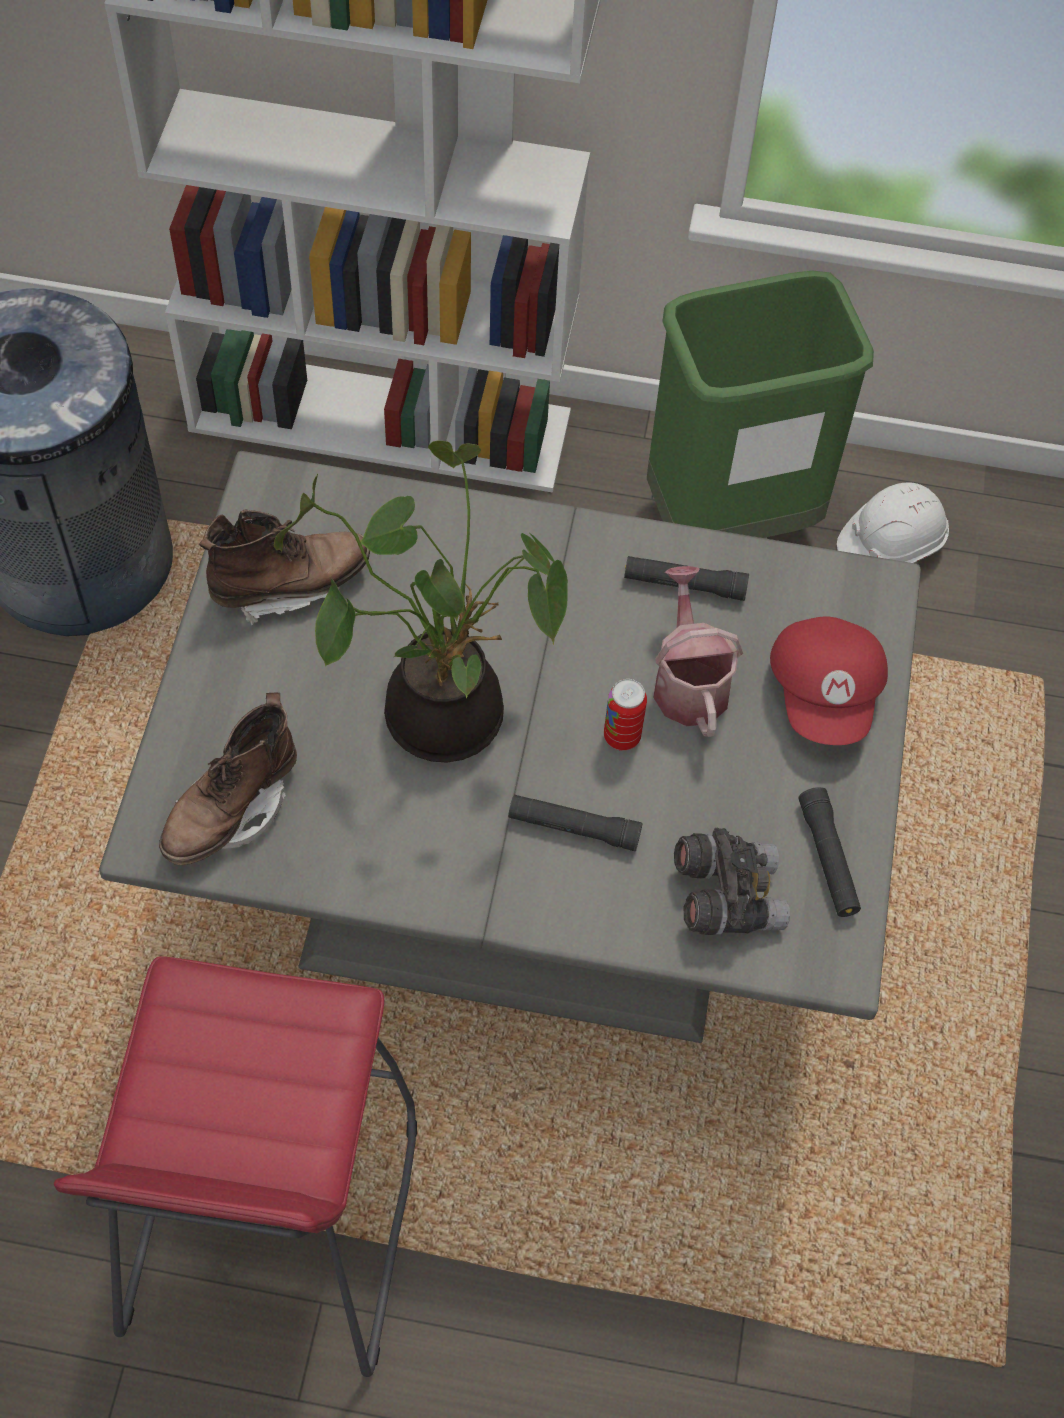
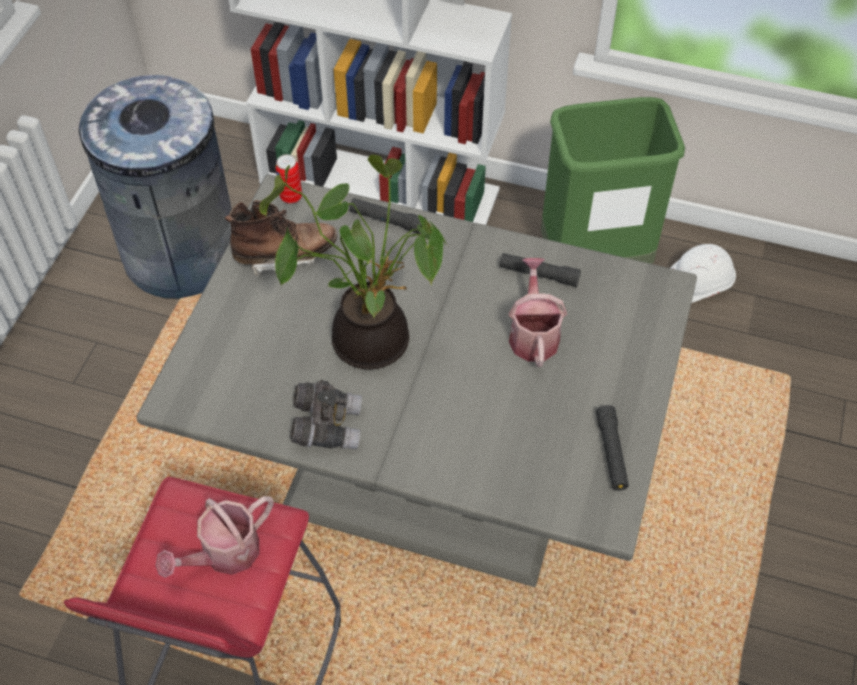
camera: 10 degrees right, 5 degrees down
(232, 810) = (226, 387): brown boot -> none
(267, 1071) = (224, 554): none -> watering can
(573, 828) = (444, 418): black flashlight -> black flashlight (387, 220)
(622, 736) = (484, 364): can -> can (291, 197)
(726, 895) = (540, 470): grey binoculars -> grey binoculars (327, 426)
(825, 693) = (623, 349): red cap -> none

